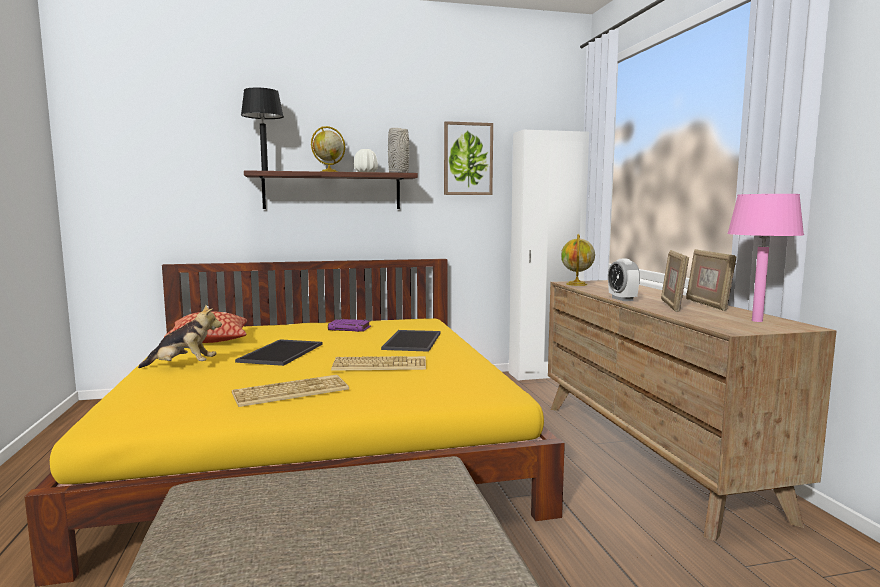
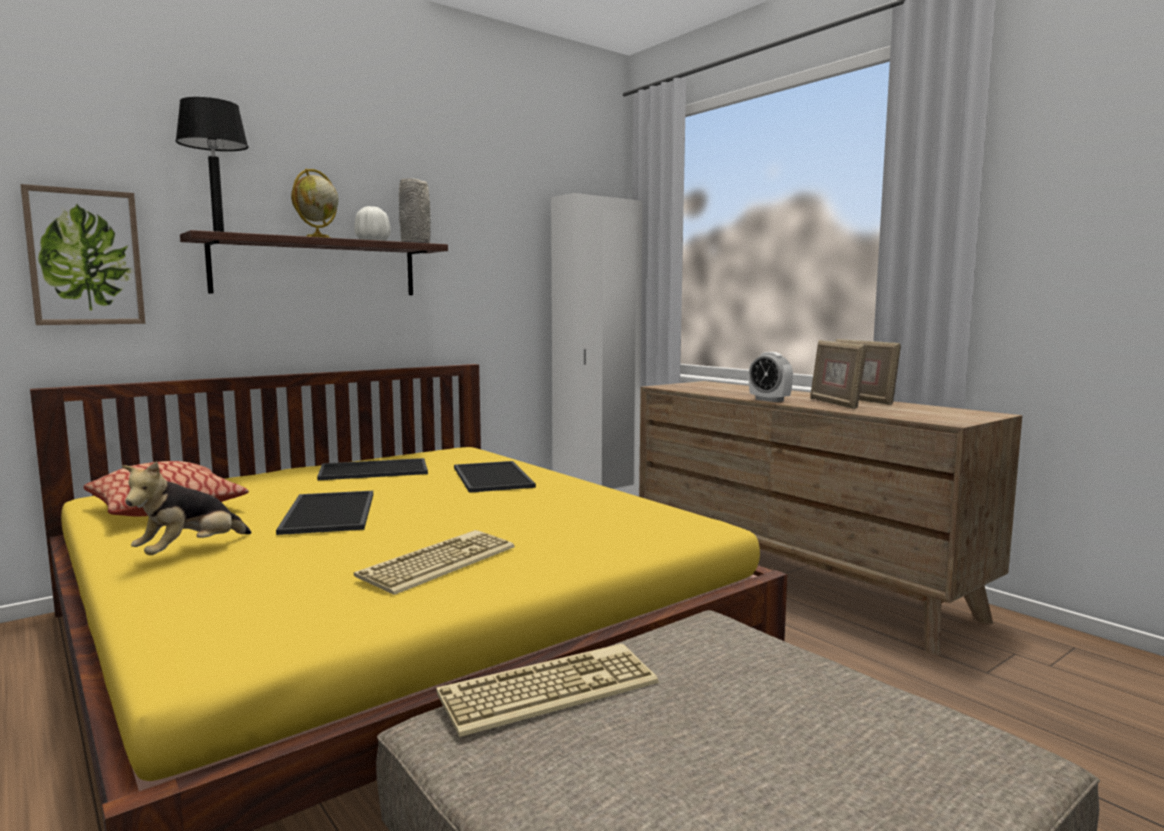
camera: 25 degrees left, 0 degrees up
(183, 366) = (190, 552): plush toy -> plush toy turned 150 degrees clockwise
(350, 328) = (375, 470): purple book -> tray
(380, 365) = (502, 511): keyboard -> keyboard (549, 688)
(468, 159) = (497, 228): picture -> picture (85, 257)
(577, 284) = (679, 388): globe -> none
(757, 320) = (943, 411): pink table lamp -> none

